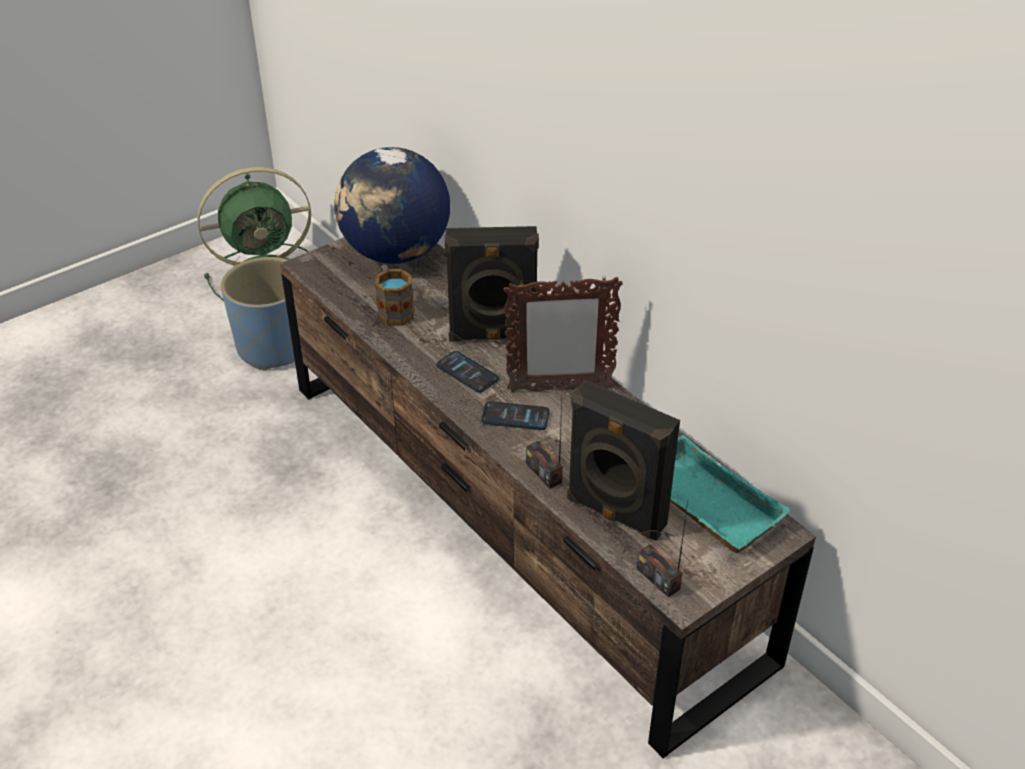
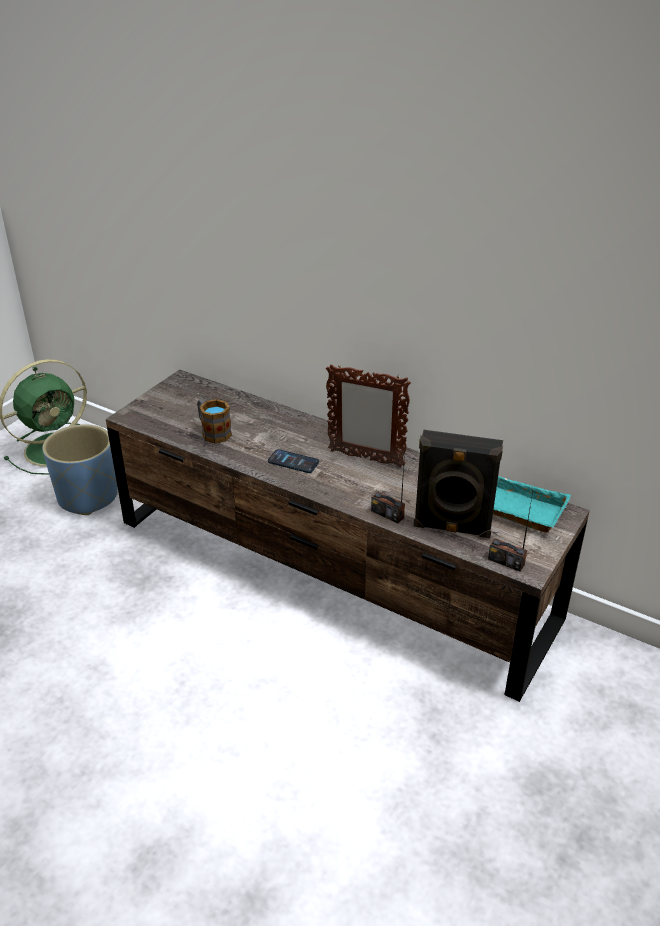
camera: 20 degrees left, 5 degrees down
(395, 253) = (192, 395): globe -> none
(492, 336) = (297, 434): black speaker -> none
(515, 417) = (345, 483): phone -> none
(559, 389) = (365, 458): picture frame -> picture frame turned 45 degrees clockwise

